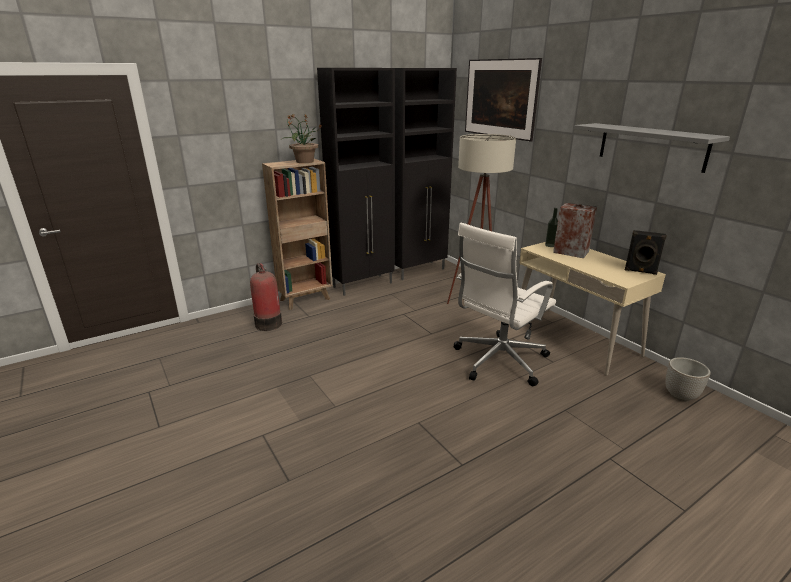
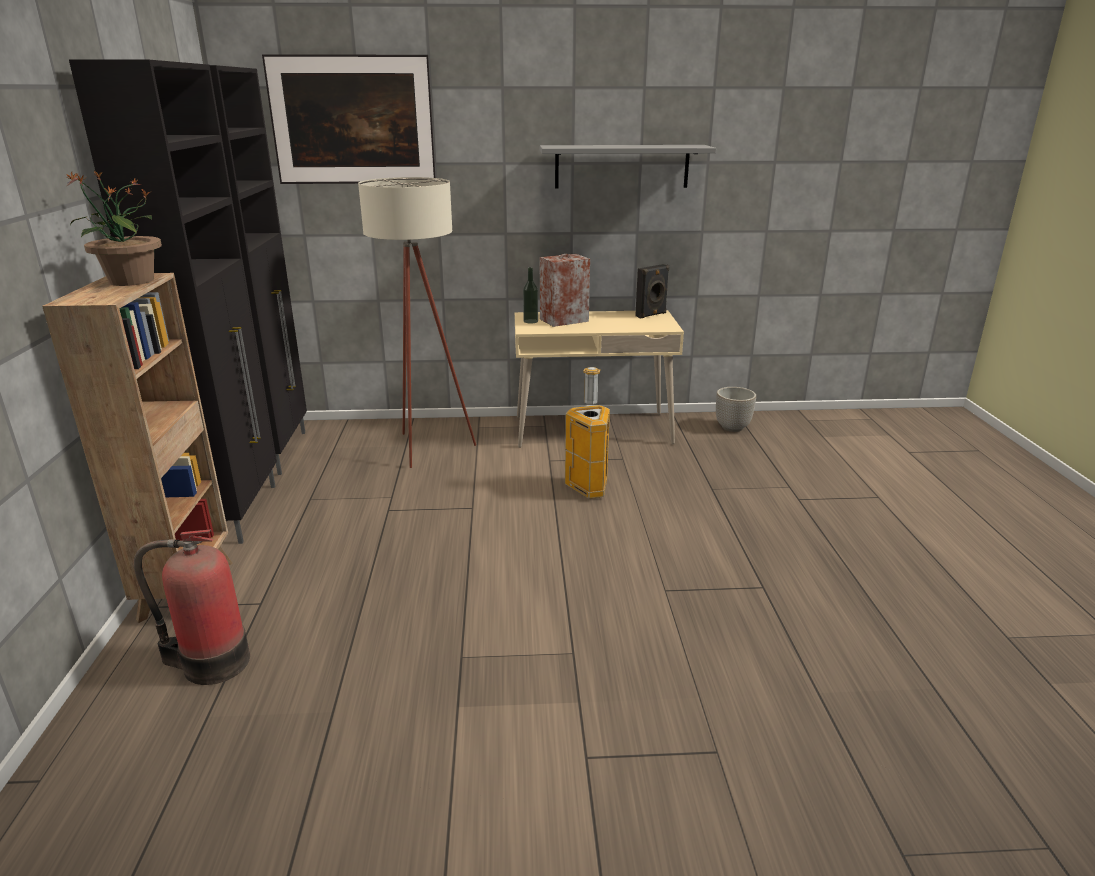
camera: 60 degrees left, 0 degrees up
(498, 361) = (589, 488): white office chair -> trash can

